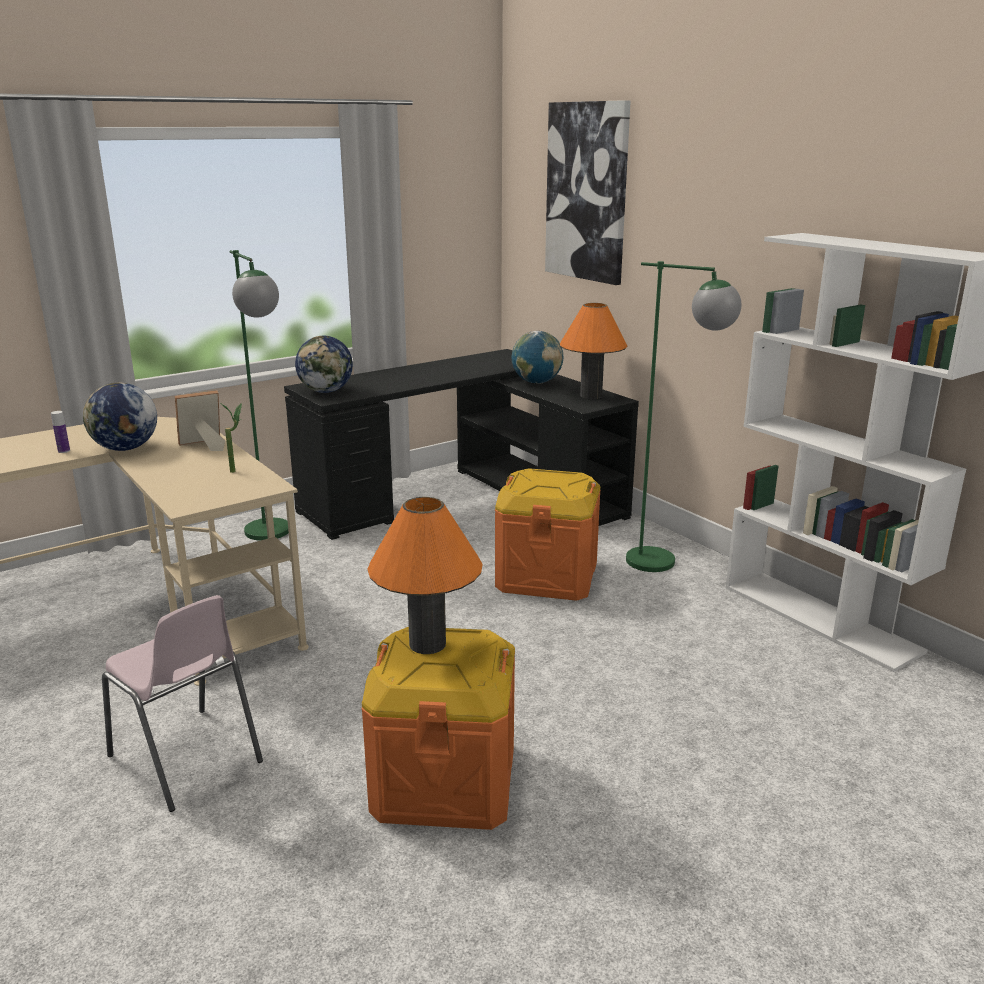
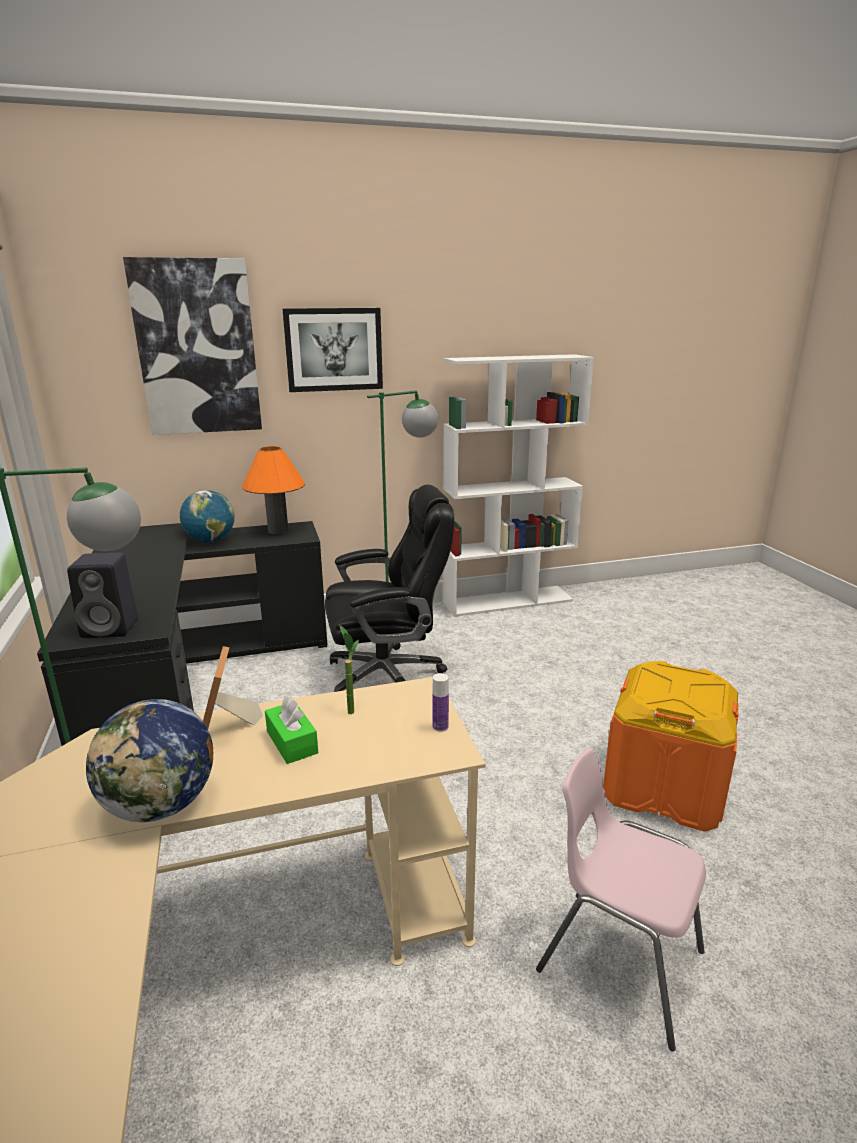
camera: 70 degrees left, 0 degrees up
(64, 451) = (93, 884): bottle -> bottle (440, 727)
(186, 759) = (618, 960): pink chair -> pink chair turned 120 degrees counterclockwise
(191, 463) = (292, 742): none -> green tissue box
(326, 391) = (112, 628): globe -> black speaker
(427, 644) = (661, 691): orange table lamp -> none
(547, 576) = (387, 676): orange storage box -> black office chair
(691, 206) = (334, 349): none -> picture

